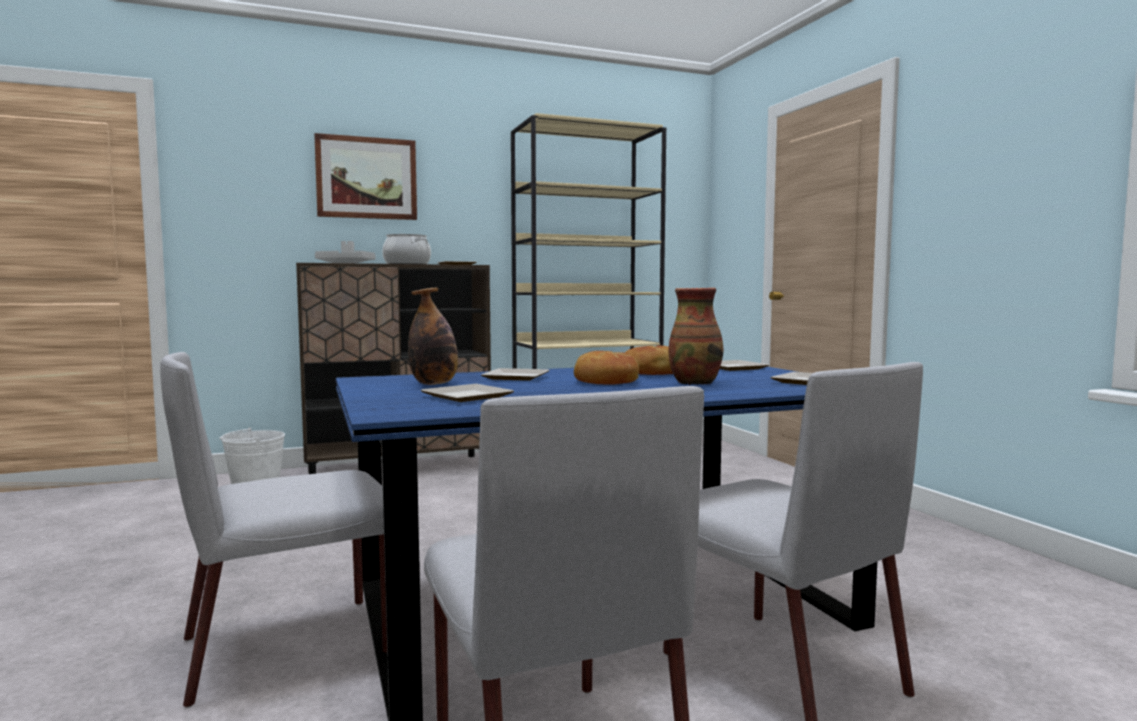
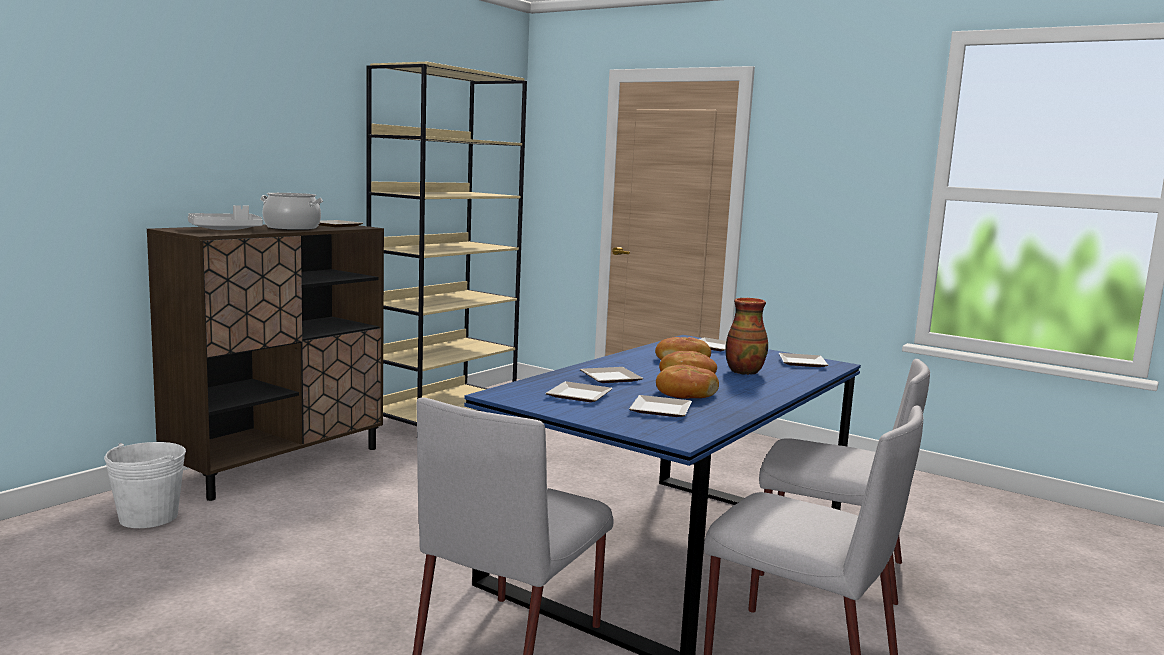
camera: 35 degrees left, 5 degrees up
(366, 178) = (218, 116): picture -> none
(434, 384) = (581, 395): bottle -> plate
(550, 390) = (685, 393): none -> bread

